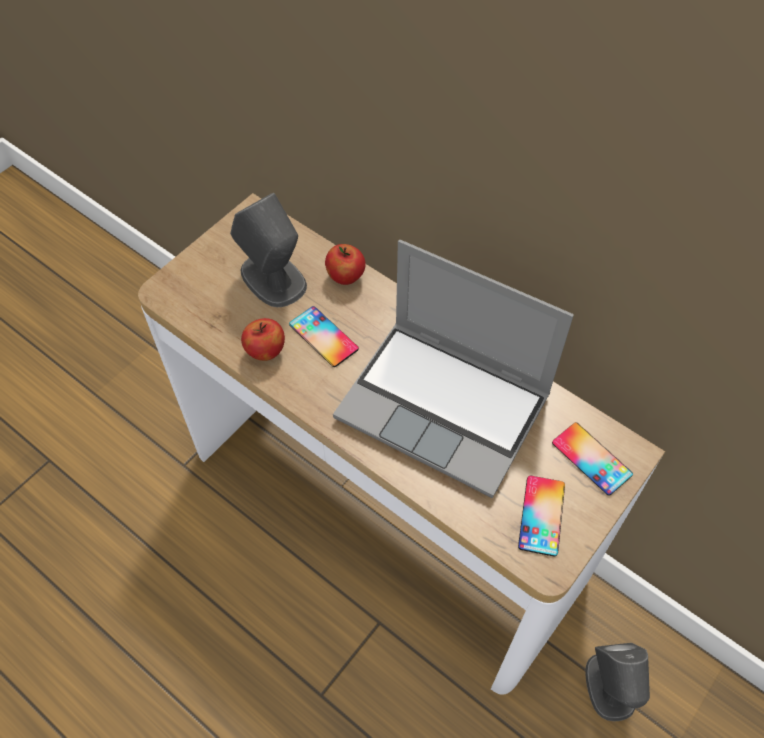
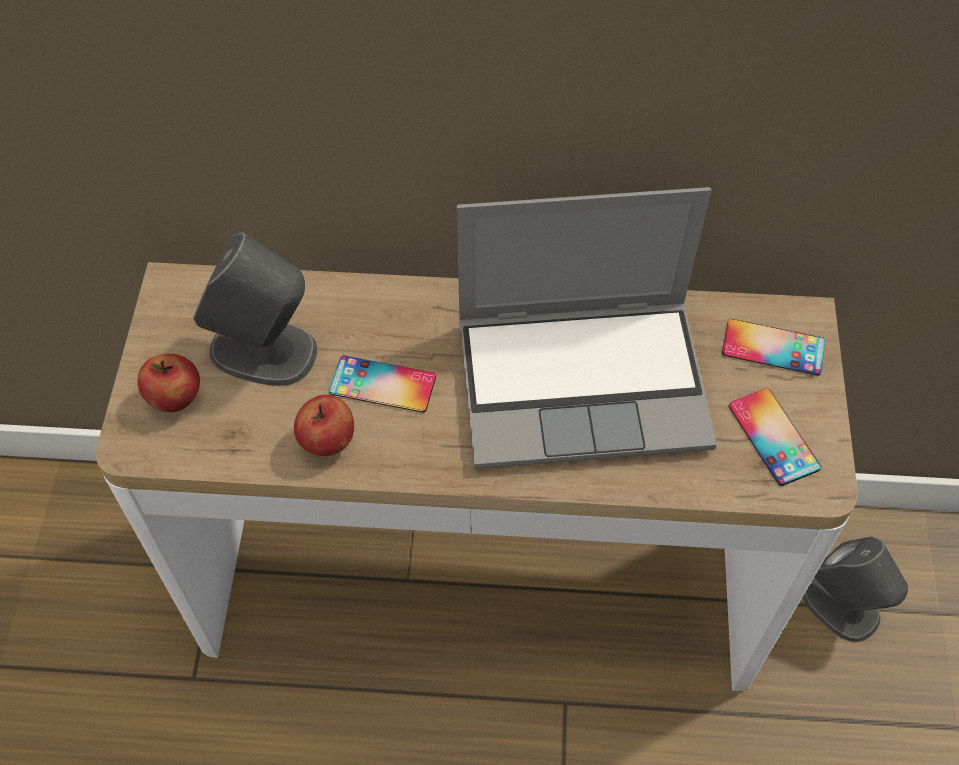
camera: 35 degrees left, 0 degrees up
(346, 277) = (351, 301): apple -> apple (176, 398)

